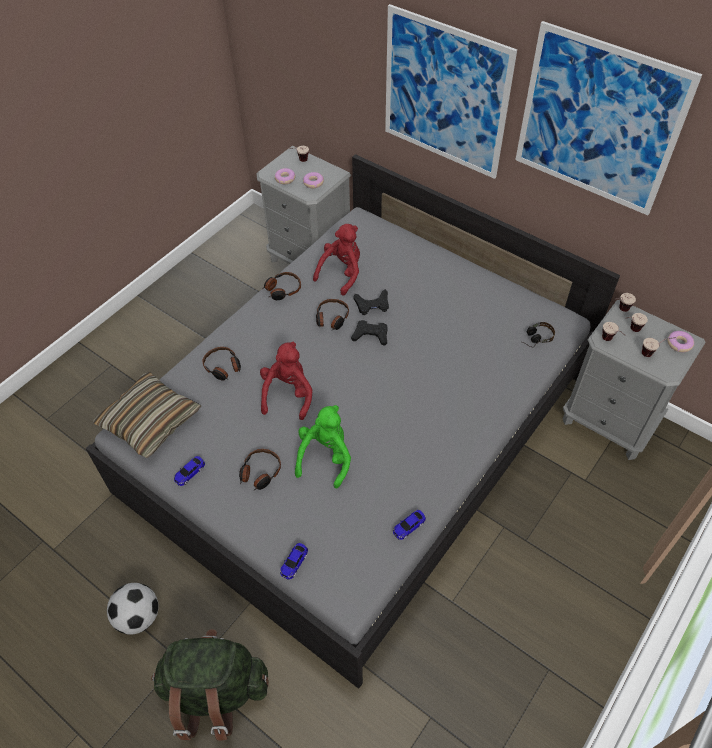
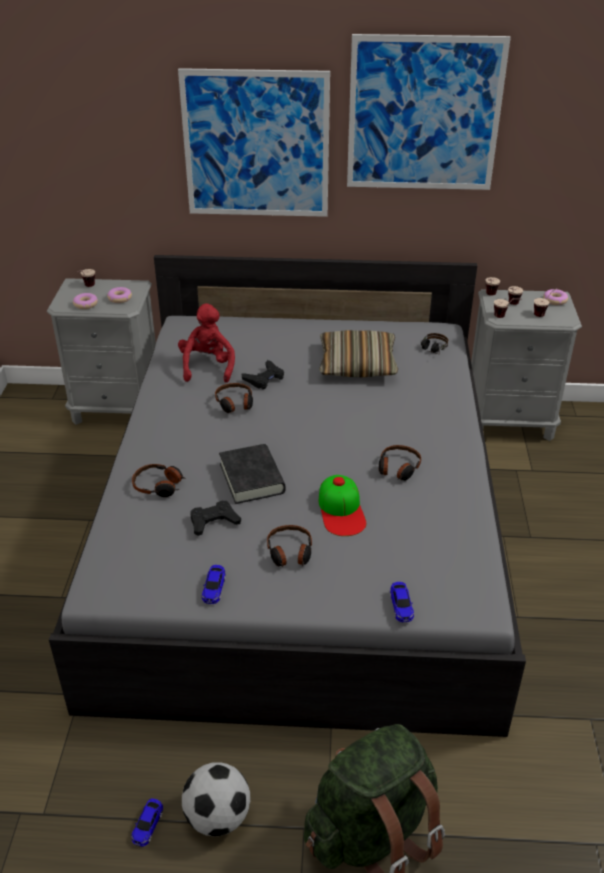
camera: 35 degrees left, 15 degrees down
(150, 421) = (120, 566): pillow -> pillow (357, 364)
(282, 290) = (159, 401): headphones -> headphones (398, 468)
(288, 394) = (252, 478): red plush toy -> black book
(325, 457) = (341, 510): green plush toy -> cap
(371, 335) = (287, 401): black game controller -> black game controller (213, 521)
(409, 526) = (473, 525): toy car -> toy car (147, 825)

